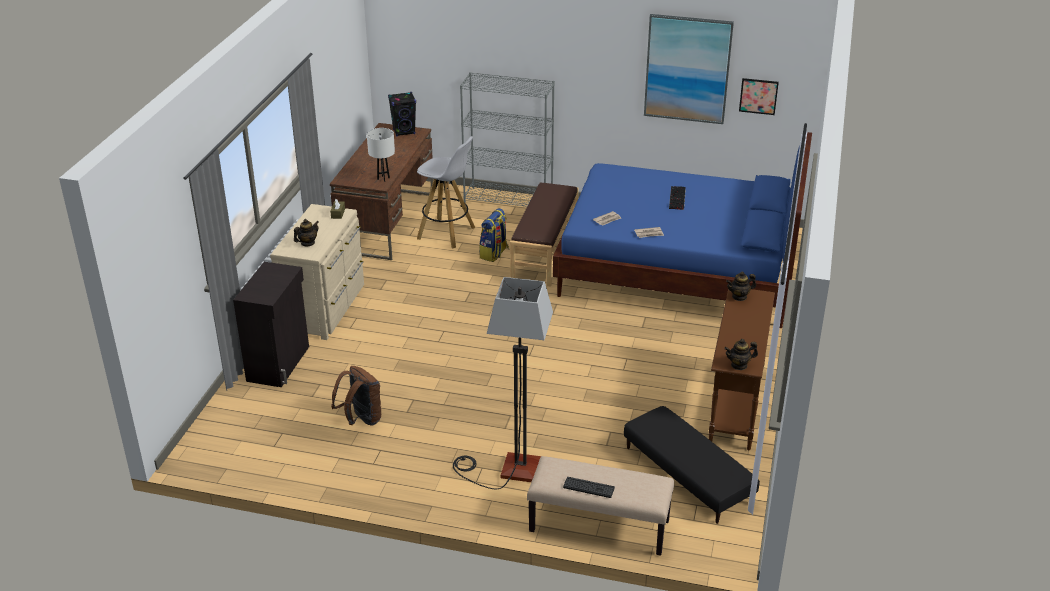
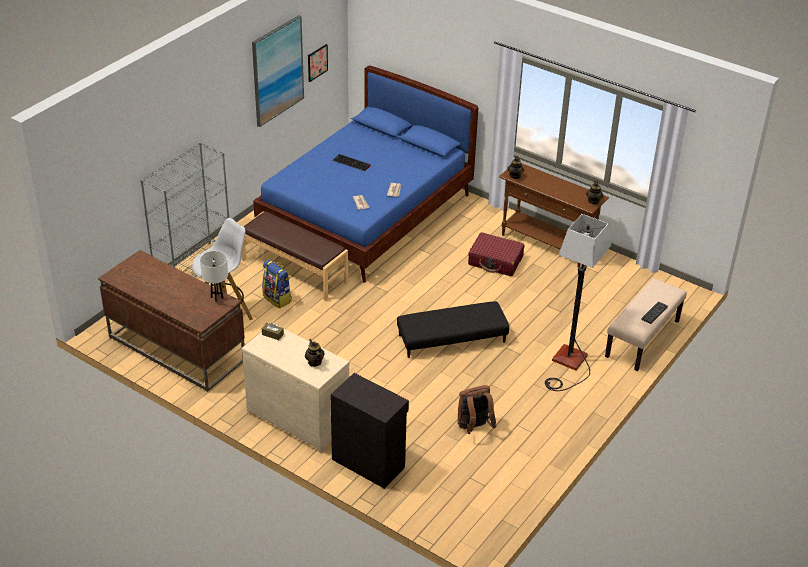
camera: 70 degrees left, 5 degrees up
(404, 132) = (132, 266): black speaker -> none
(667, 375) = (495, 261): none -> red suitcase
(687, 475) = (607, 286): black ottoman -> black ottoman (452, 339)

